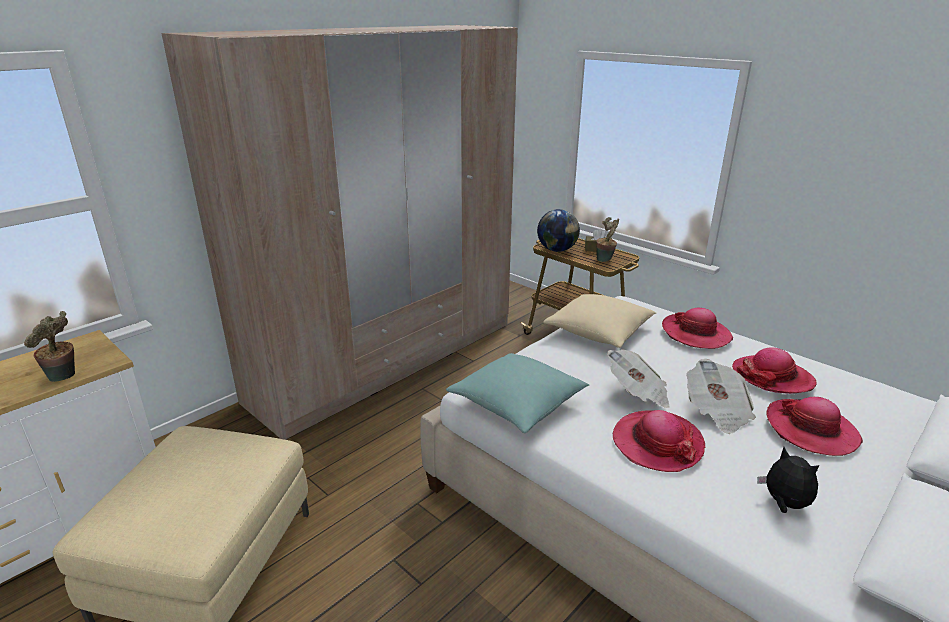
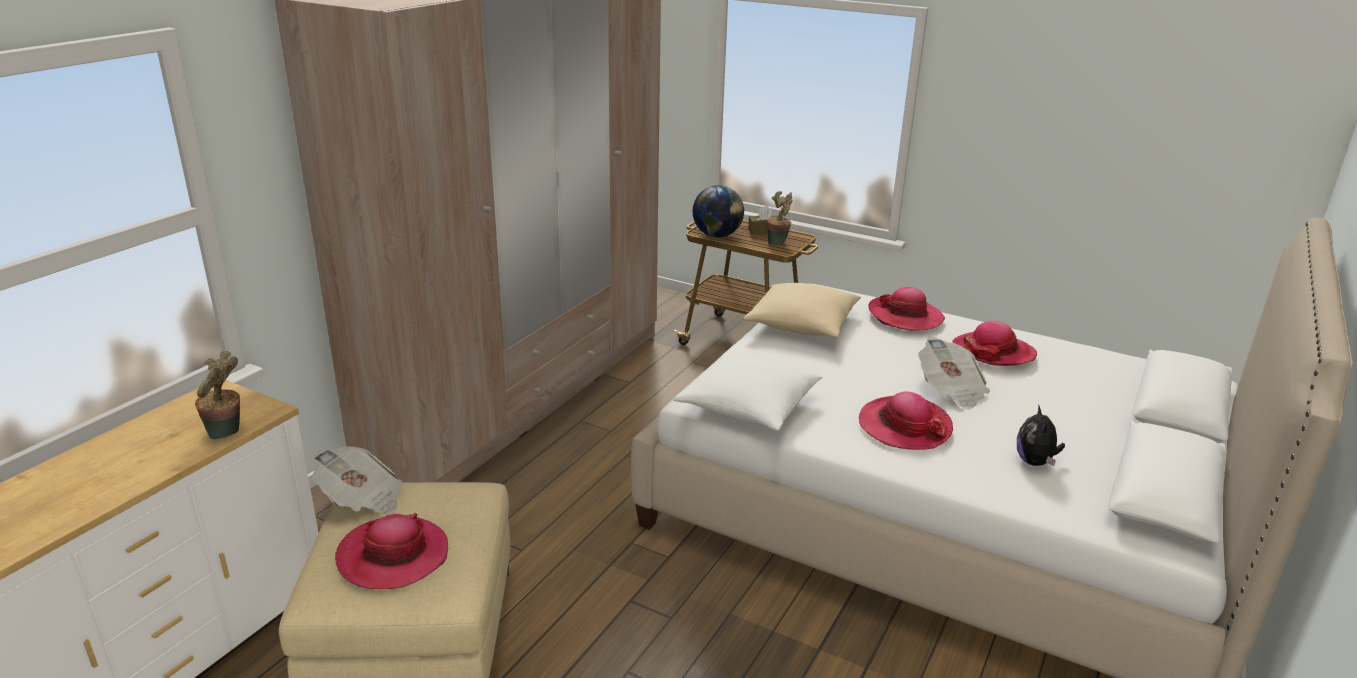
camera: 15 degrees left, 0 degrees up
(517, 404) = (748, 407): turquoise pillow -> white pillow
(637, 393) = (867, 382): newspaper -> newspaper (362, 500)
(784, 504) = (1035, 462): plush toy -> plush toy turned 120 degrees counterclockwise
(811, 430) = (1042, 396): hat -> hat (393, 556)

